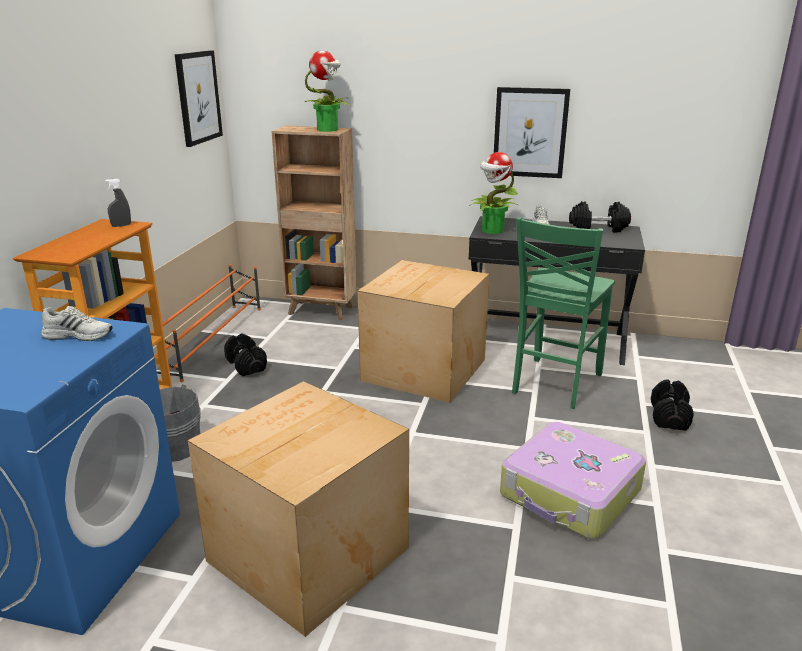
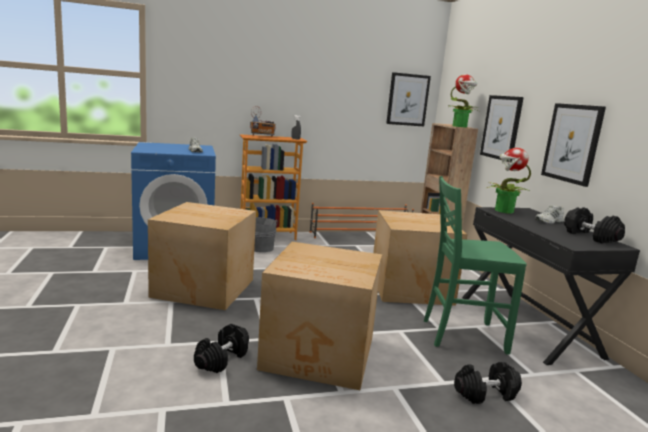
camera: 60 degrees right, 10 degrees down
(62, 243) = (262, 136): none -> radio
(246, 365) = (347, 246): black dumbbell -> black dumbbell (222, 359)
(399, 122) = (501, 127): none -> picture
(570, 494) = (320, 354): suitcase -> cardboard box

